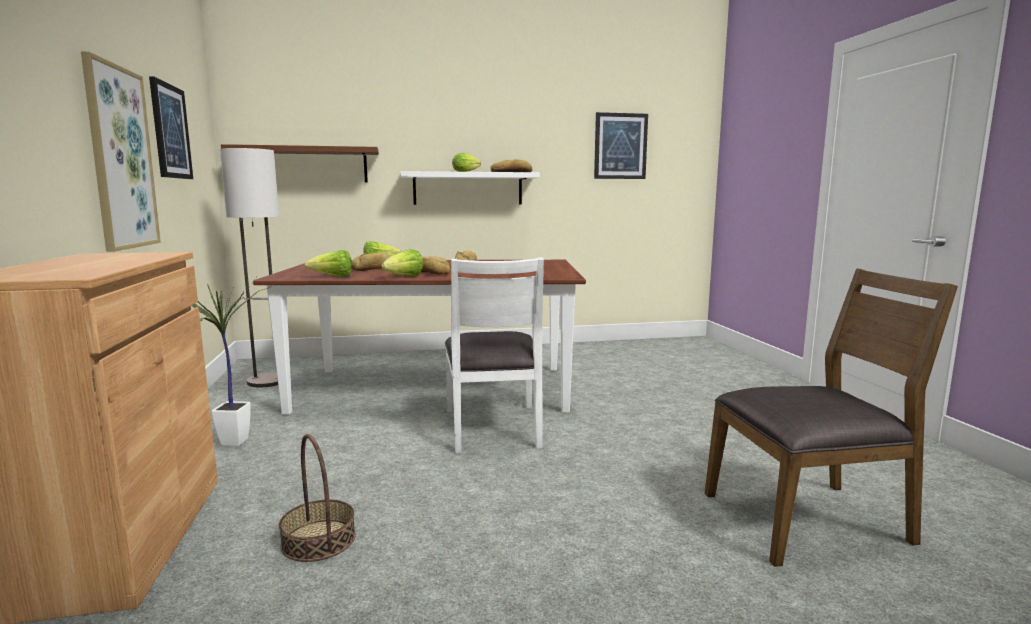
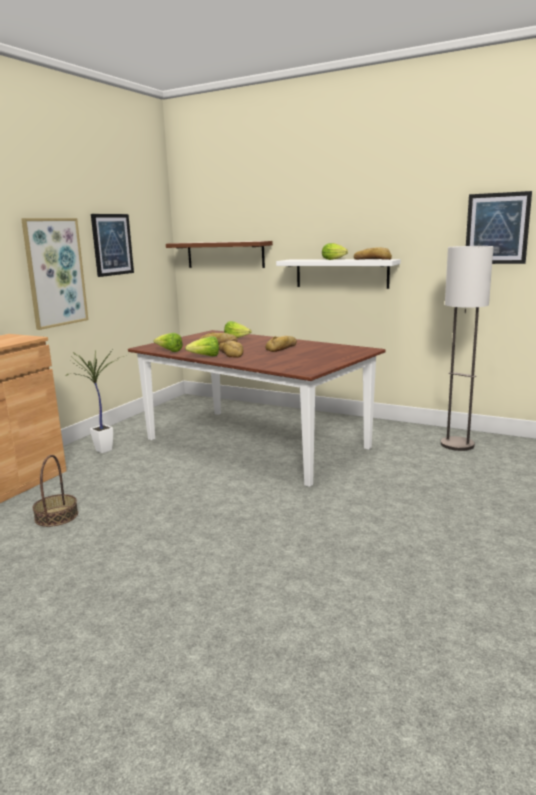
camera: 40 degrees right, 5 degrees up
(268, 381) = (175, 414): floor lamp -> floor lamp (457, 444)
(494, 427) = (240, 482): white chair -> none
(807, 519) = (312, 622): brown chair -> none

